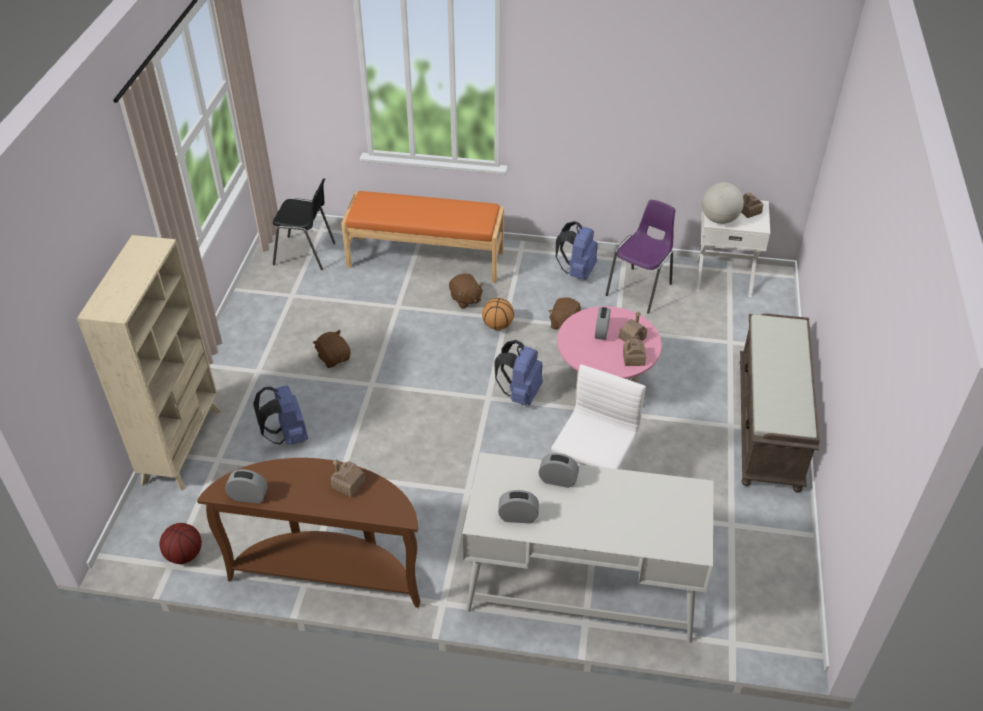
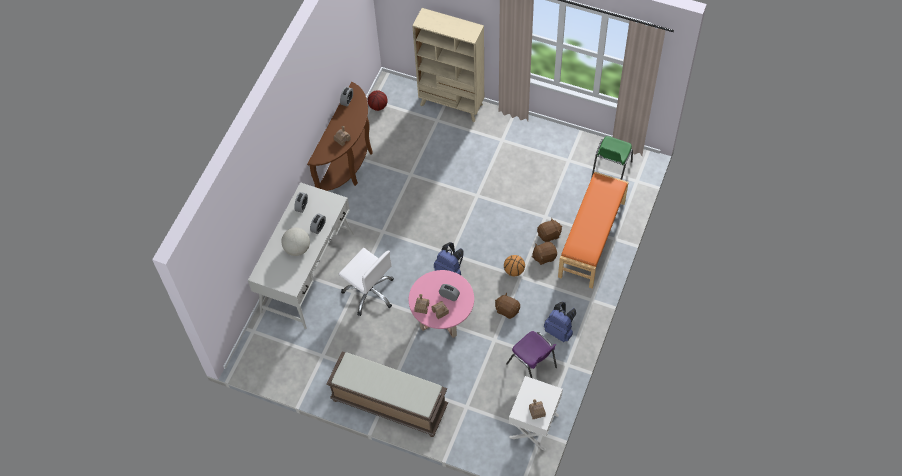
camera: 105 degrees right, 15 degrees up
(287, 435) = (446, 152): blue backpack -> none
(306, 254) = (610, 170): black chair -> green chair
(334, 358) = (504, 178): brown plush toy -> brown plush toy (549, 235)
(719, 219) = (531, 388): globe -> globe (297, 248)

